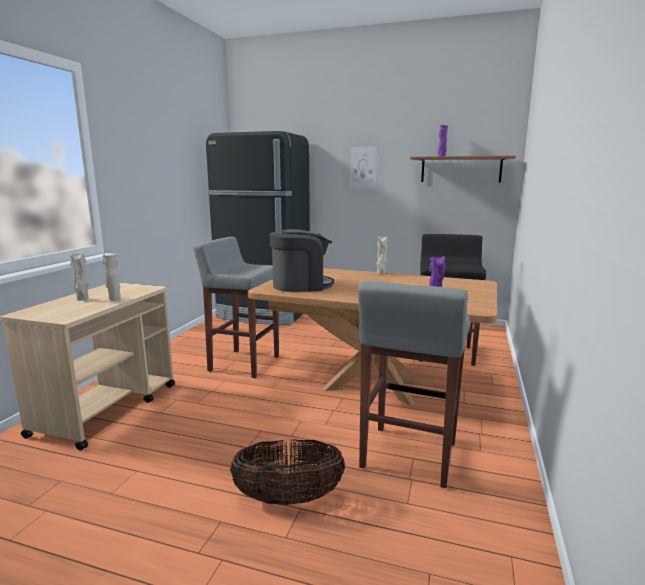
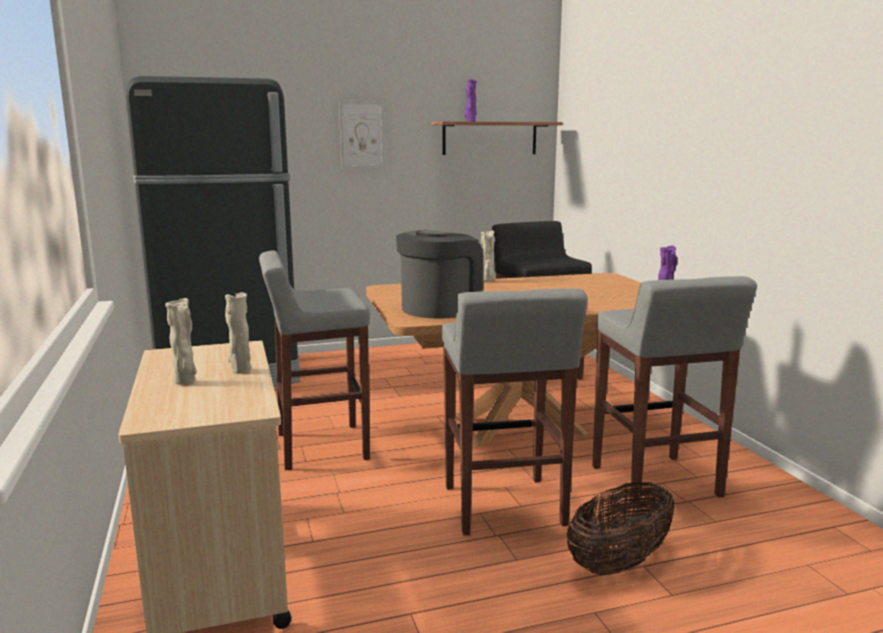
camera: 35 degrees left, 0 degrees up
(279, 432) = (504, 507): none -> grey stool

